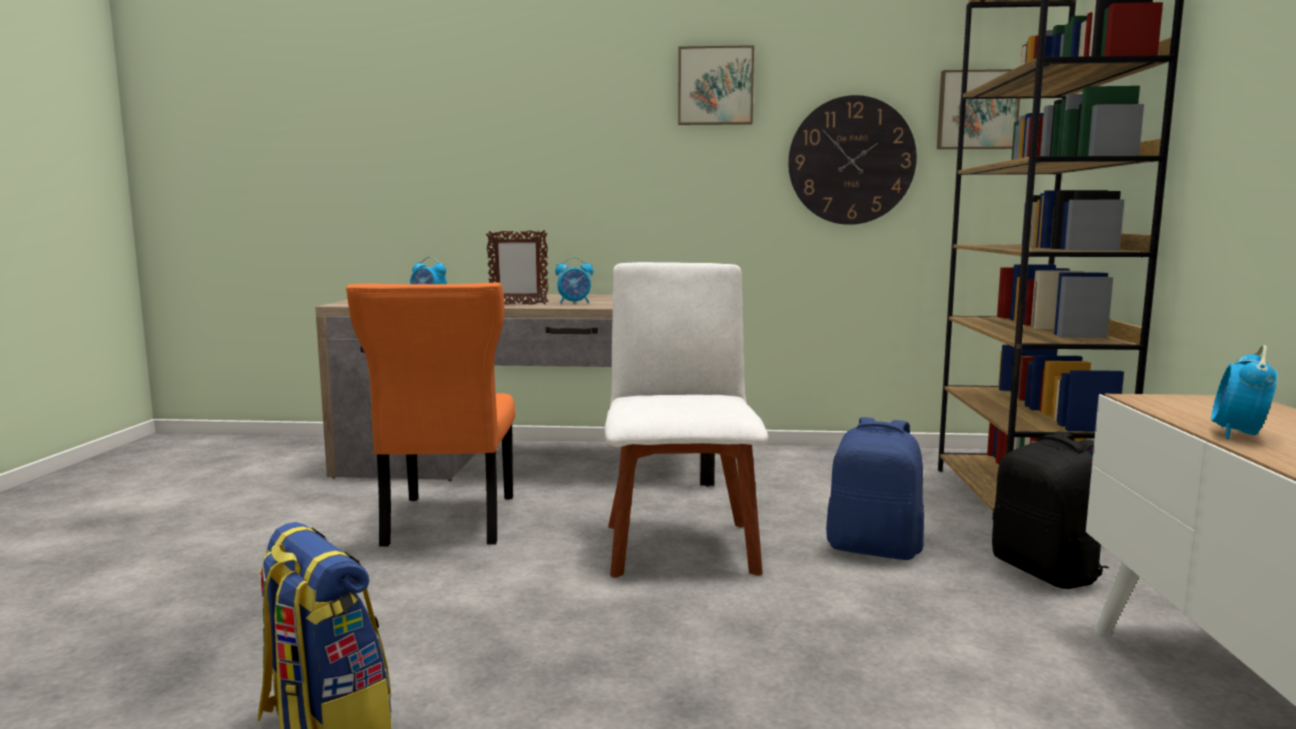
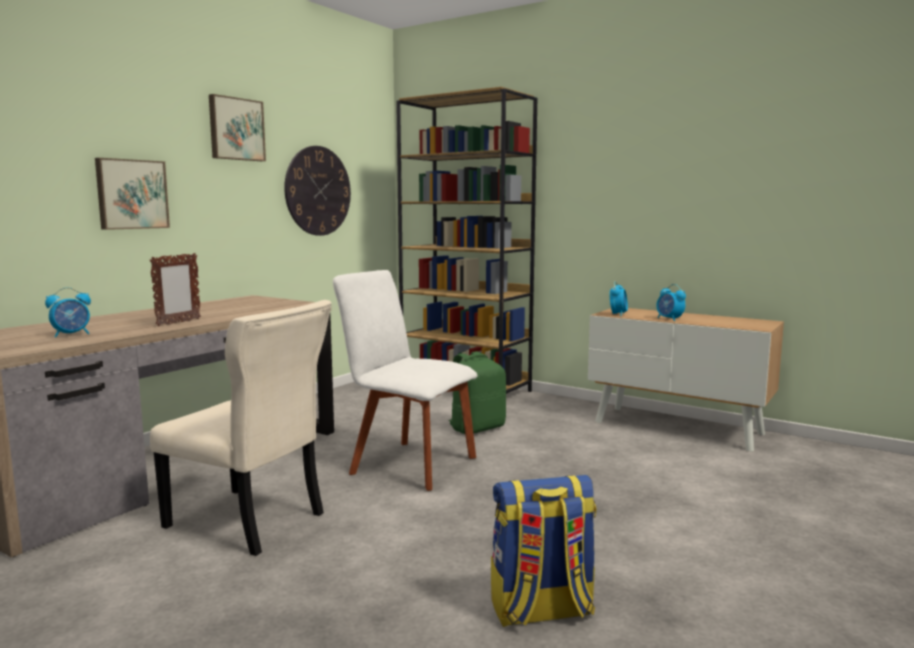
camera: 60 degrees left, 0 degrees up
(448, 523) = (249, 522): orange chair -> beige chair
(575, 302) = (209, 314): alarm clock -> alarm clock (618, 314)
(874, 549) = (477, 428): blue backpack -> green backpack
(977, 110) = (372, 161): picture -> picture (131, 194)
(1047, 572) = (540, 410): black backpack -> none

